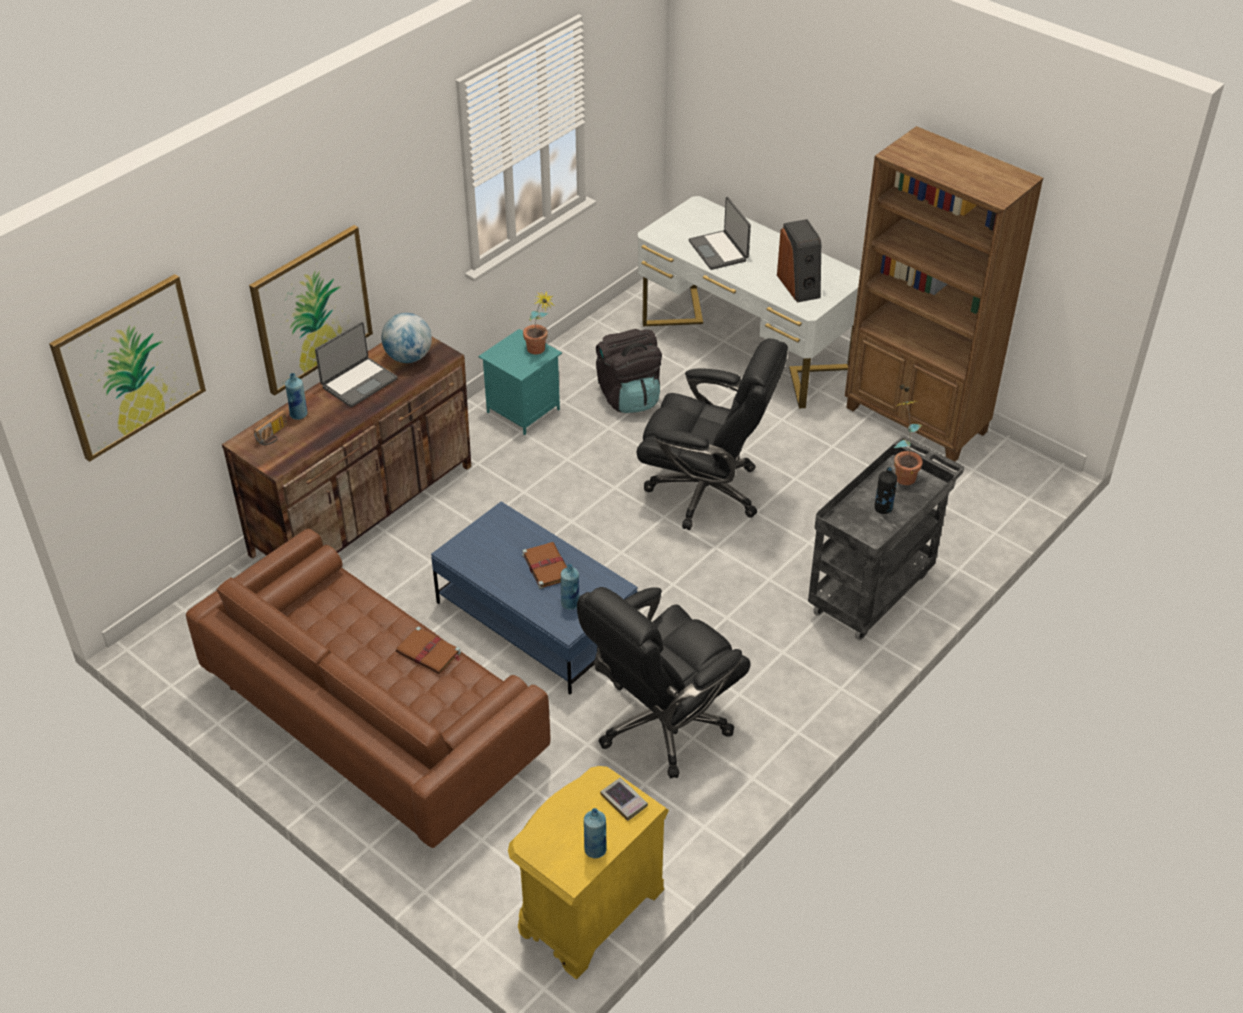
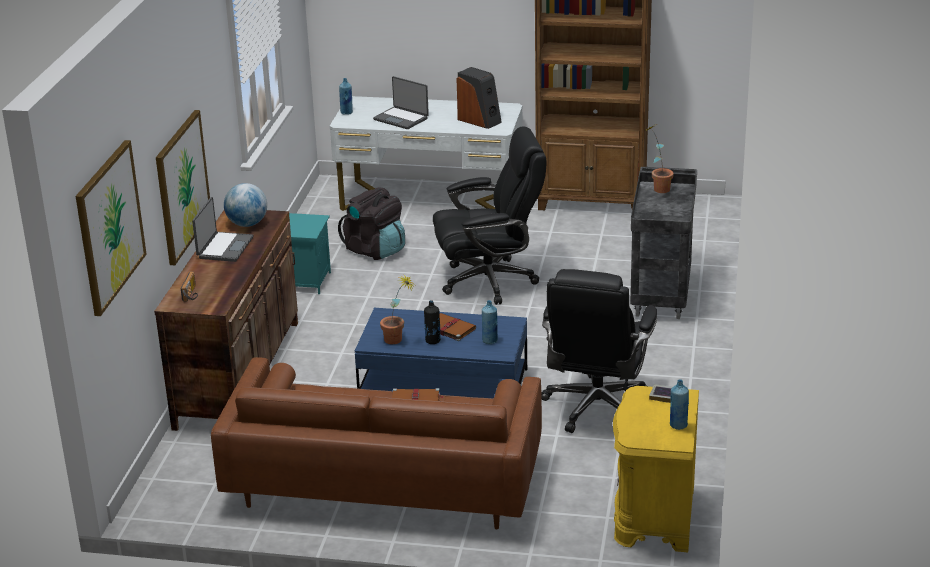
camera: 30 degrees left, 15 degrees down
(299, 415) = (198, 277): blue bottle -> blue bottle (346, 113)
(539, 351) = (312, 219): potted plant -> potted plant (398, 341)
(883, 508) = (665, 207): black bottle -> black bottle (433, 341)

